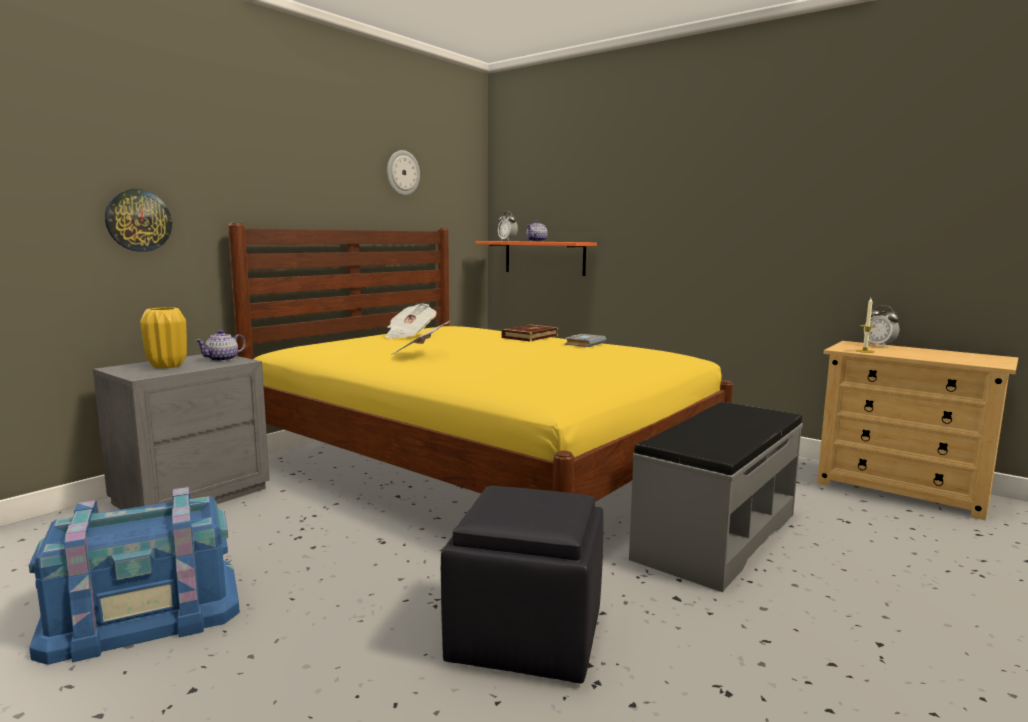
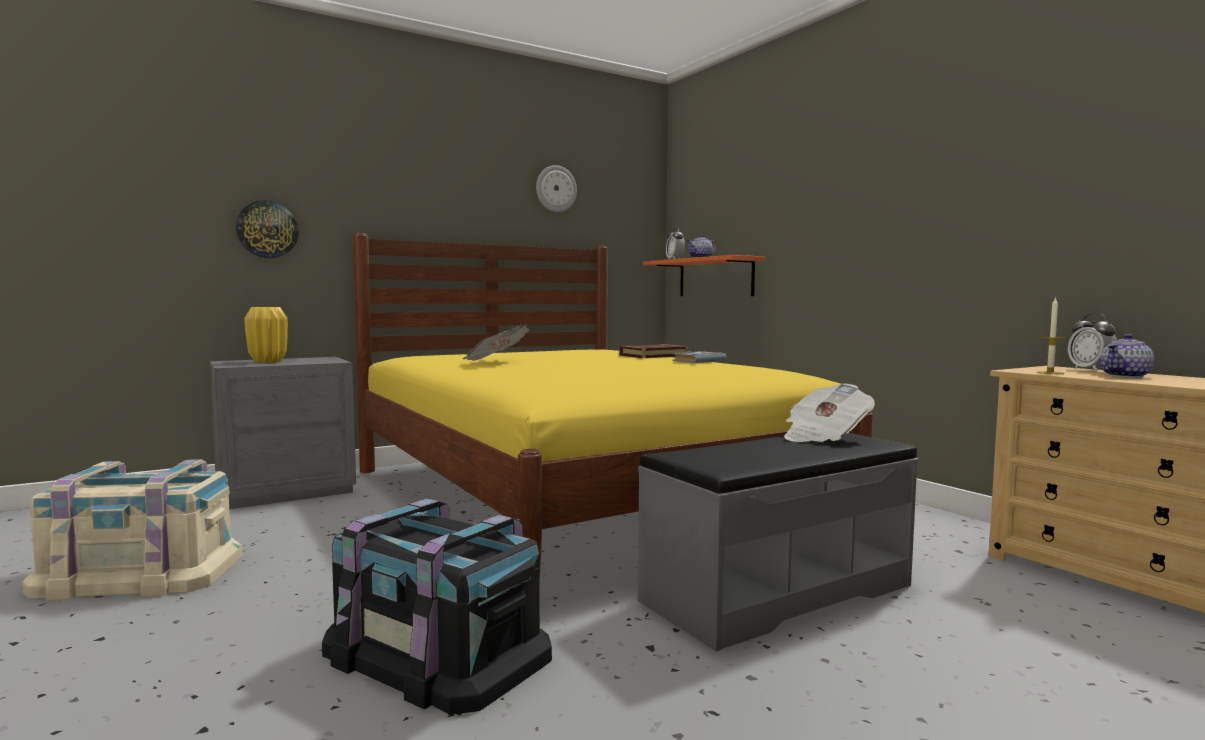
camera: 20 degrees right, 5 degrees down
(144, 612) = (141, 572): blue storage box -> beige storage box
(222, 359) = (323, 360): teapot -> teapot (1126, 376)
(409, 335) = (529, 351): newspaper -> newspaper (824, 437)
(524, 636) = (435, 652): black ottoman -> black storage box

